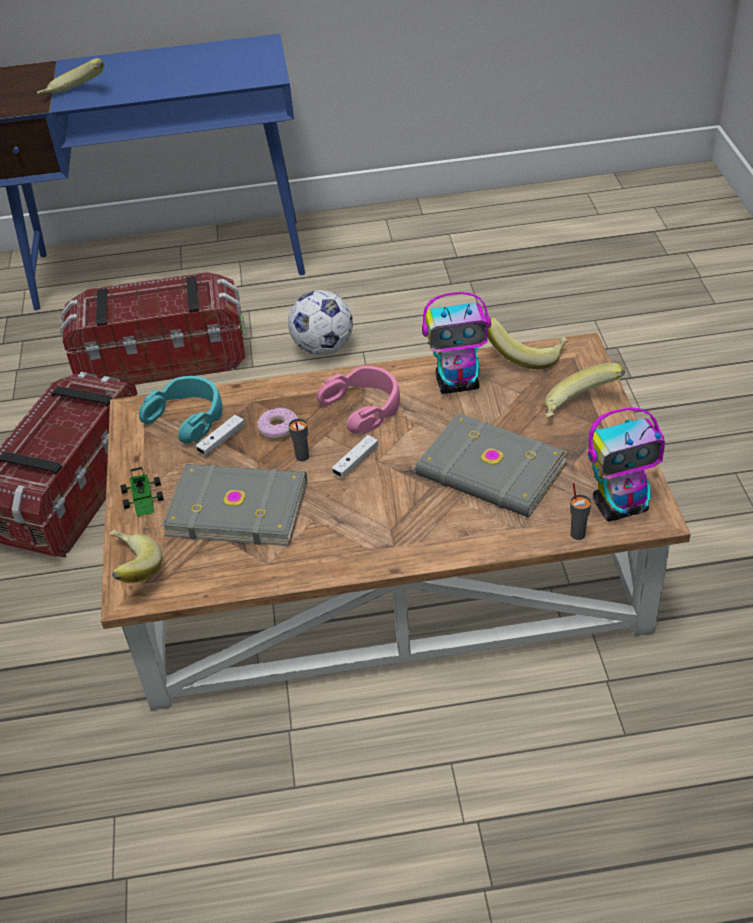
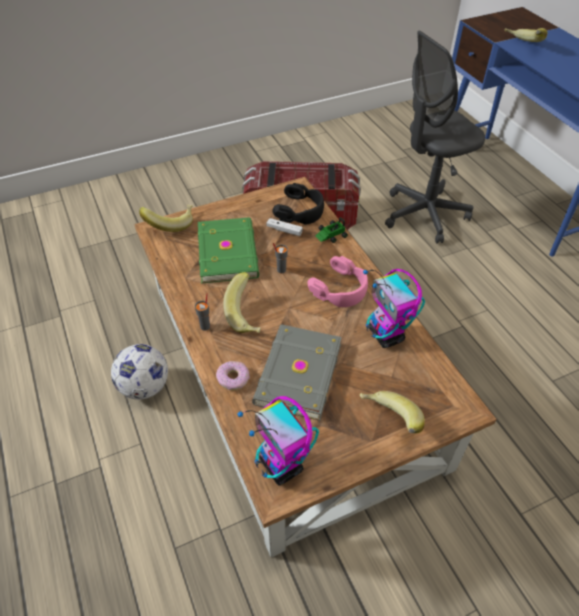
camera: 70 degrees right, 5 degrees up
(143, 499) = (226, 213): toy car -> toy car (329, 234)
(162, 358) = (424, 214): storage box -> grey office chair
(187, 417) = (300, 210): turquoise headphones -> black headphones
(237, 507) = (229, 252): grey book -> green book
(278, 428) = (303, 252): donut -> donut (233, 378)
(323, 348) = (479, 287): football -> football (145, 387)
(355, 462) = (284, 297): white game controller -> none
(527, 355) = (440, 373): banana -> banana (247, 315)
(577, 534) = (245, 440): grey cup -> grey cup (205, 326)

